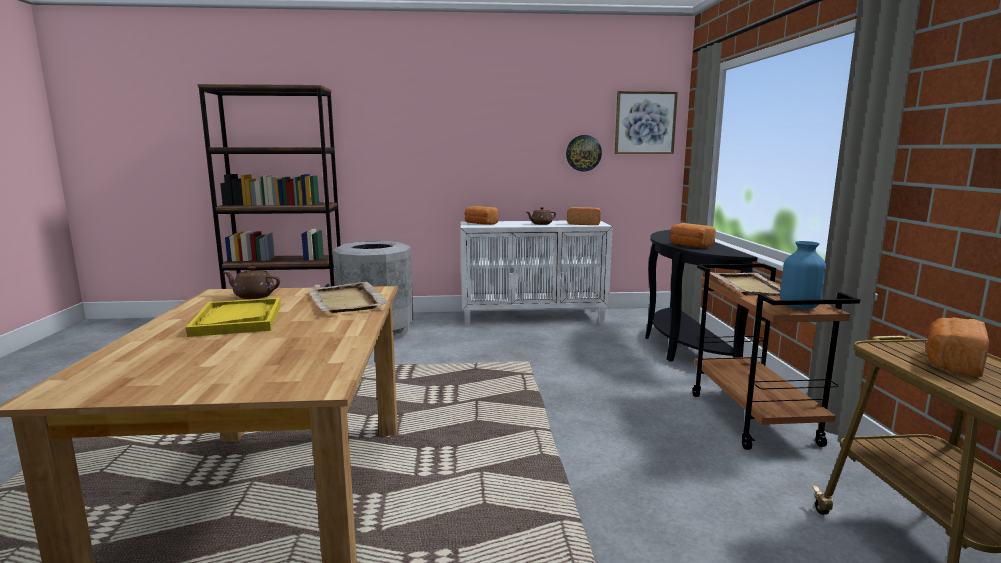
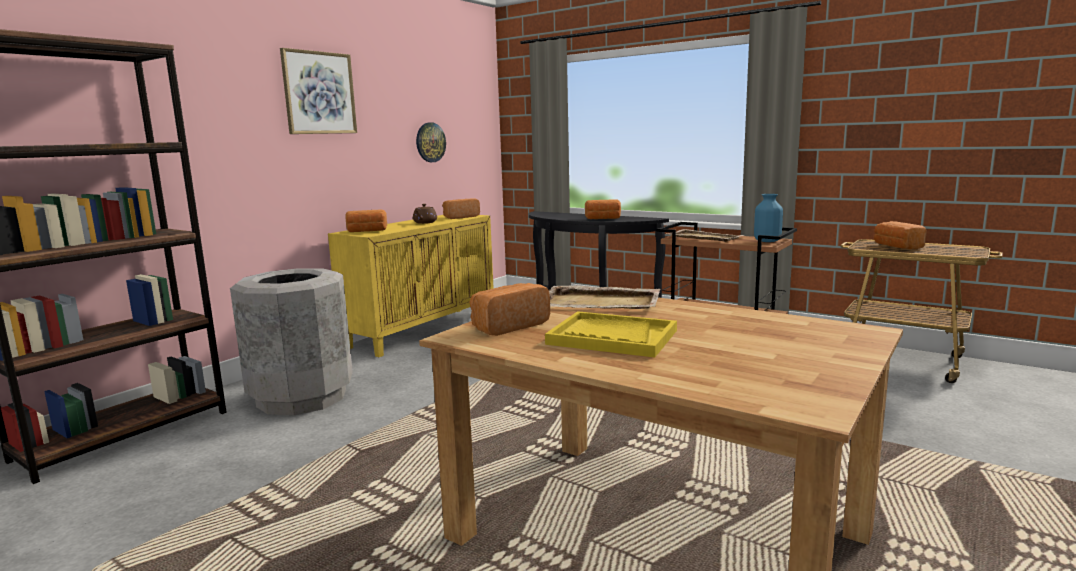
camera: 50 degrees left, 0 degrees up
(253, 296) = (508, 326): brown teapot -> bread
(533, 317) = (423, 330): white cabinet -> yellow cabinet
(645, 123) = (472, 110): picture -> picture (319, 93)

